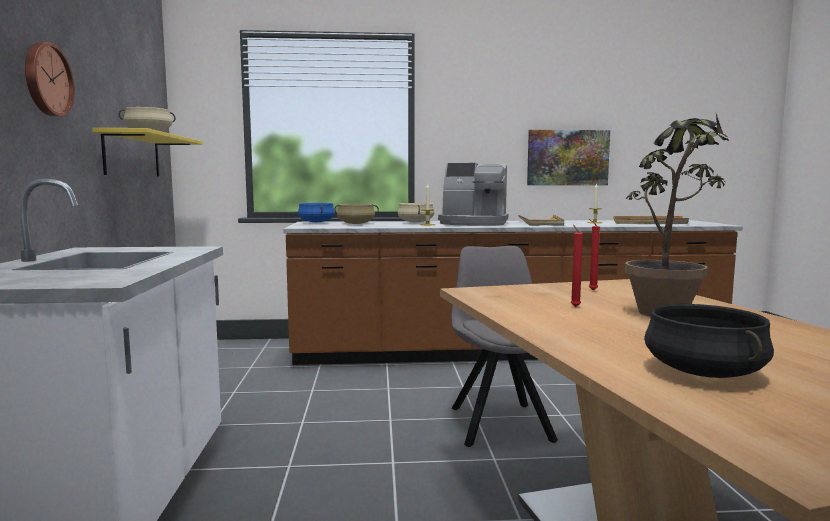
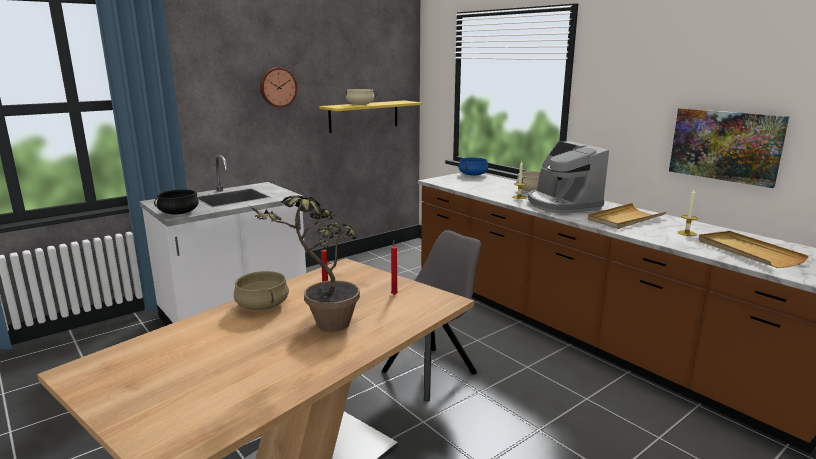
camera: 55 degrees right, 10 degrees up
(356, 224) = (482, 183): beige cooking pot -> beige cooking pot (263, 305)
(702, 372) = (191, 346): black cooking pot -> black cooking pot (179, 213)

